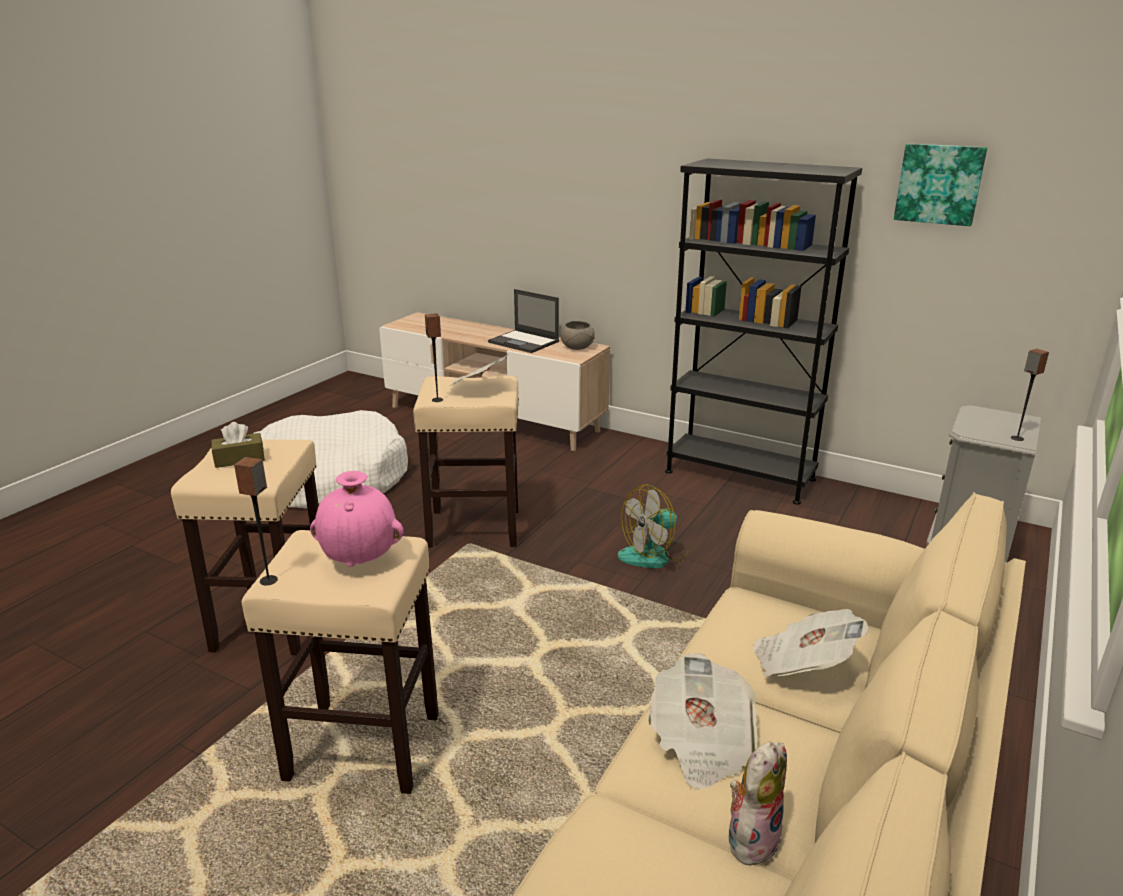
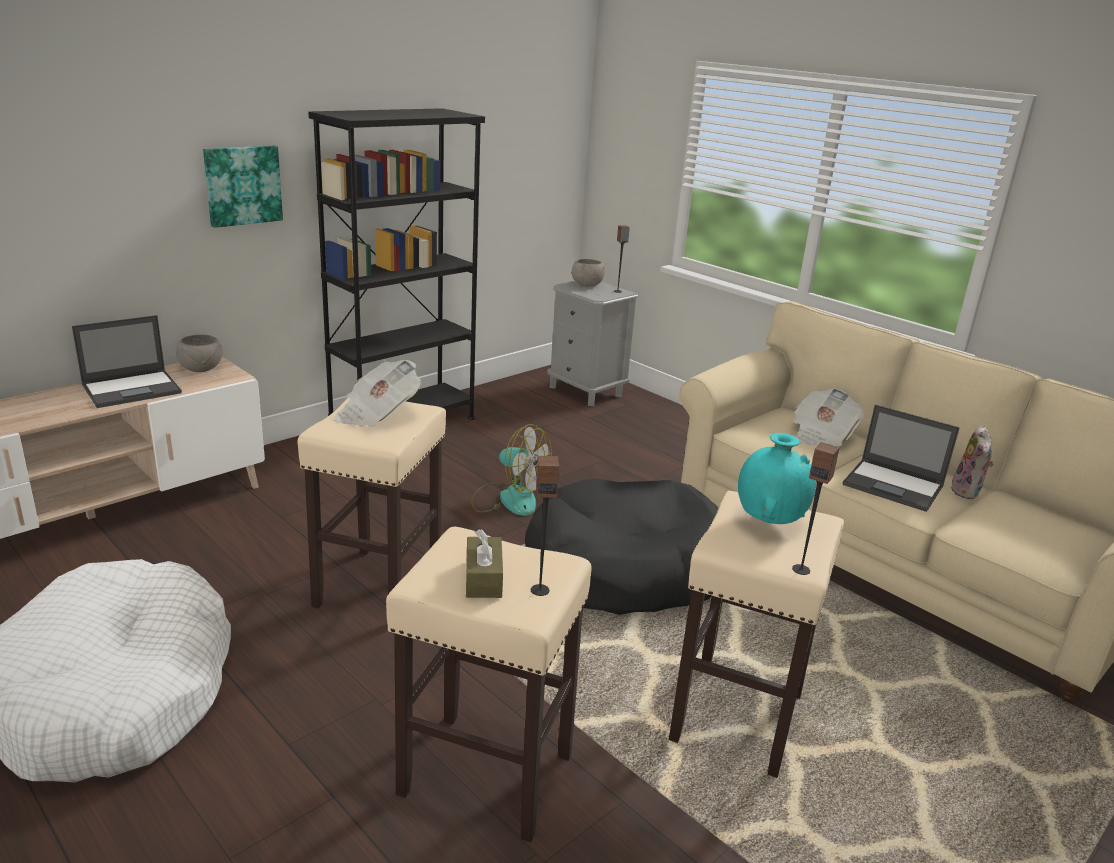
camera: 75 degrees left, 0 degrees up
(361, 561) = (769, 521): pink vase -> turquoise vase
(437, 400) = (394, 438): speaker -> speaker (540, 590)
(578, 644) = (625, 568): none -> black dog bed
(654, 555) = (508, 499): fan -> fan turned 45 degrees counterclockwise
(701, 744) = (894, 486): newspaper -> laptop
(751, 837) = (967, 492): plush toy -> plush toy turned 135 degrees counterclockwise
(939, 184) = (488, 117): picture -> picture (242, 185)
(1006, 420) = (587, 285): none -> grey bowl

